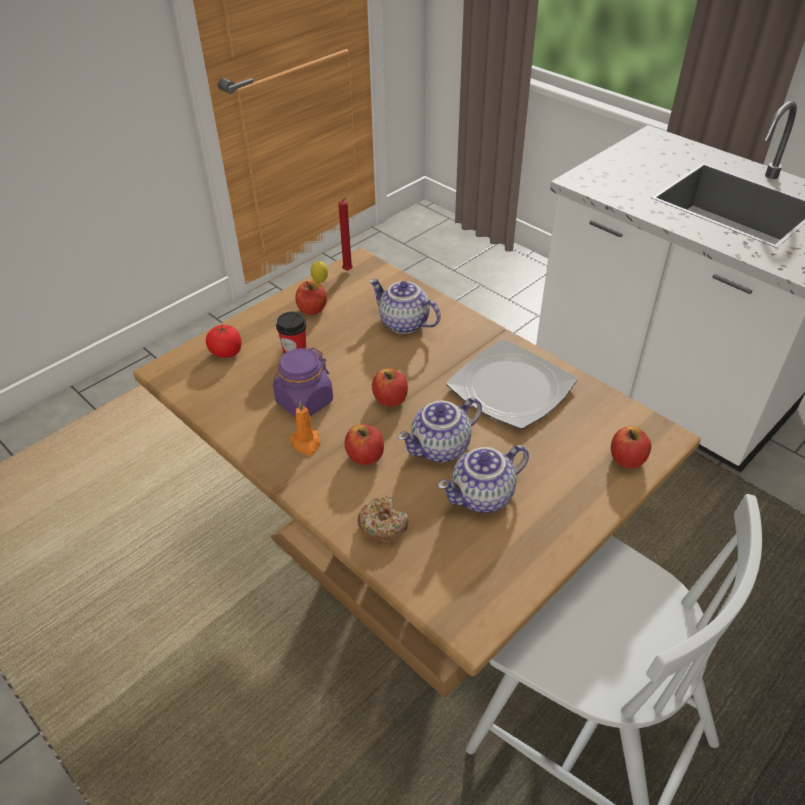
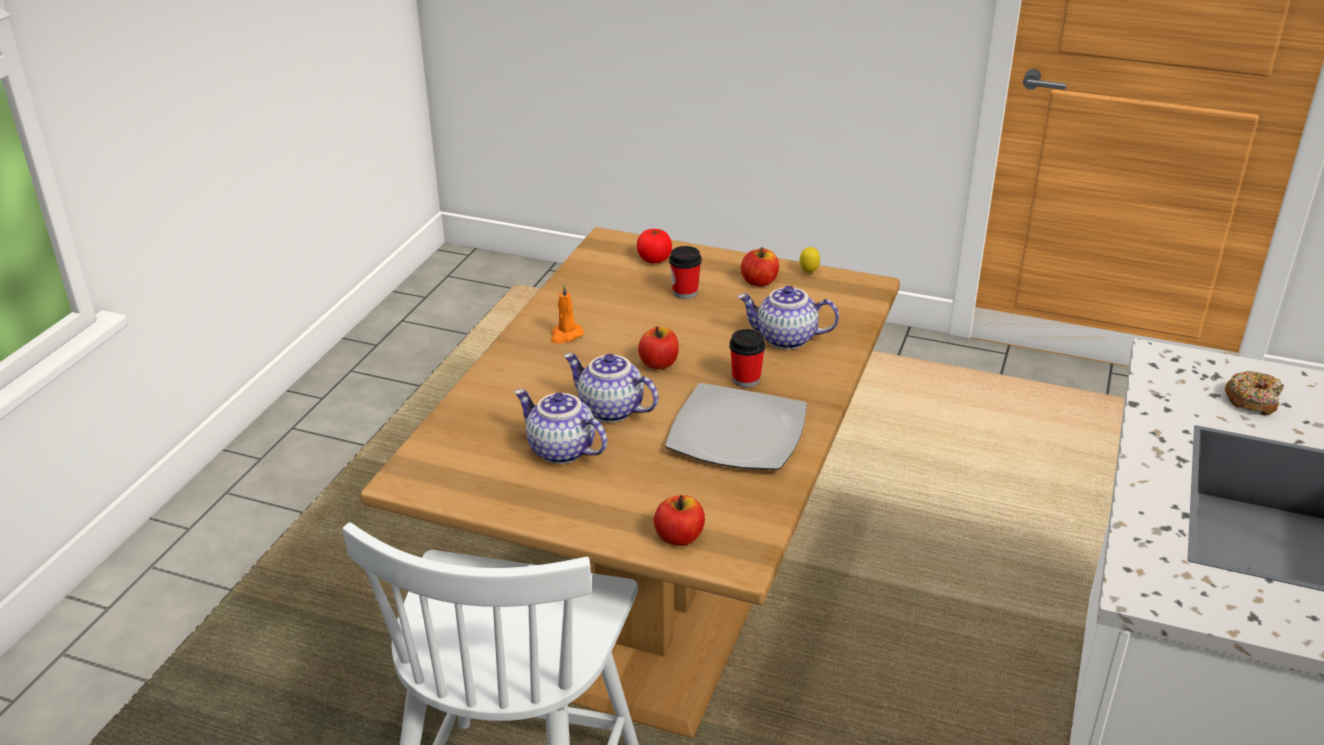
camera: 65 degrees right, 10 degrees down
(304, 402) = (618, 318): purple jar -> none
(348, 271) = (844, 283): red candle -> none
(365, 456) = (570, 371): apple -> none
(383, 525) = (490, 403): donut -> donut (1252, 400)
(403, 324) = (785, 339): teapot -> teapot turned 90 degrees counterclockwise
(443, 360) = (746, 379): none -> cup

